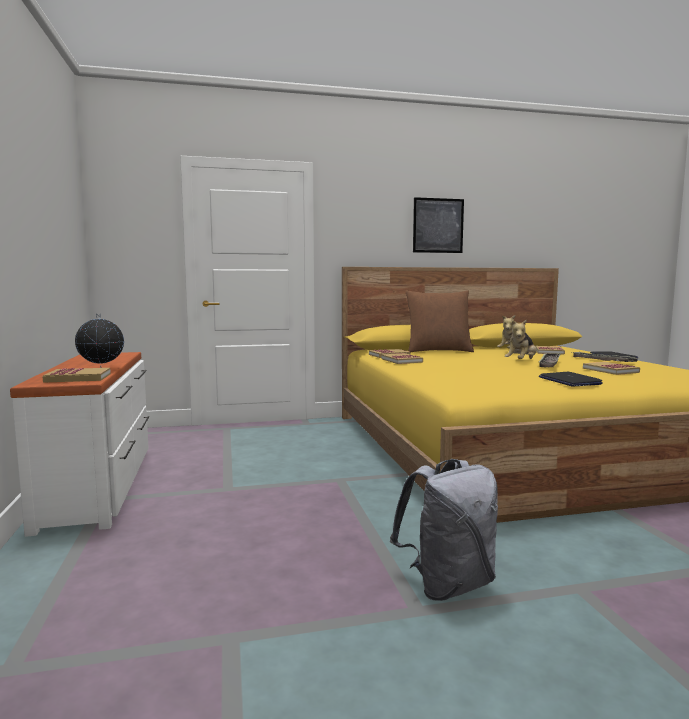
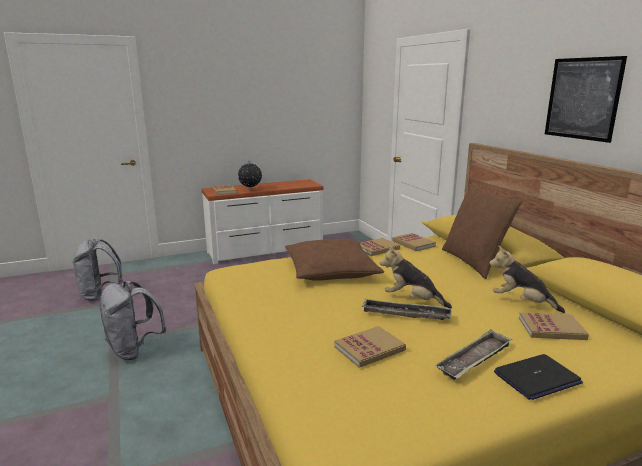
camera: 80 degrees right, 10 degrees up
(158, 669) = (100, 295): none -> grey backpack
(465, 369) = (330, 270): none -> brown pillow
(569, 381) = (272, 310): laptop -> none

